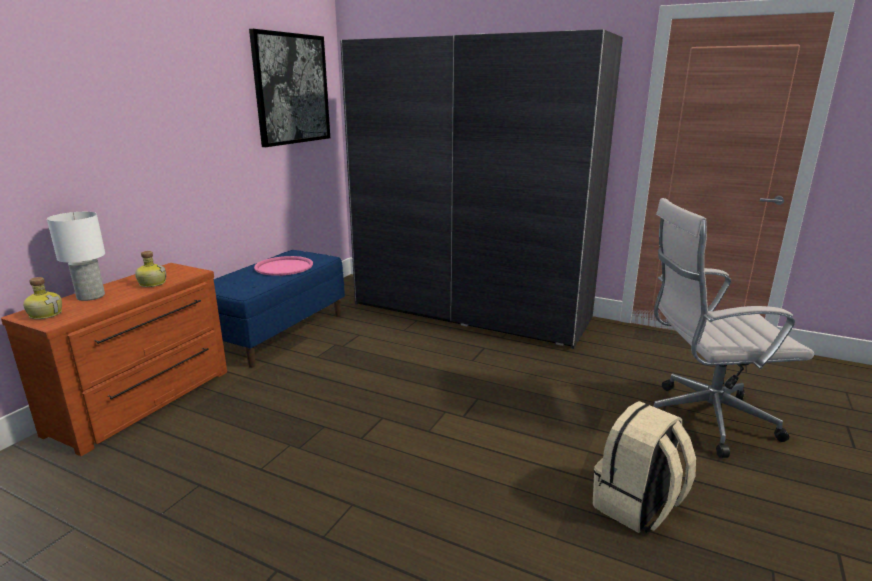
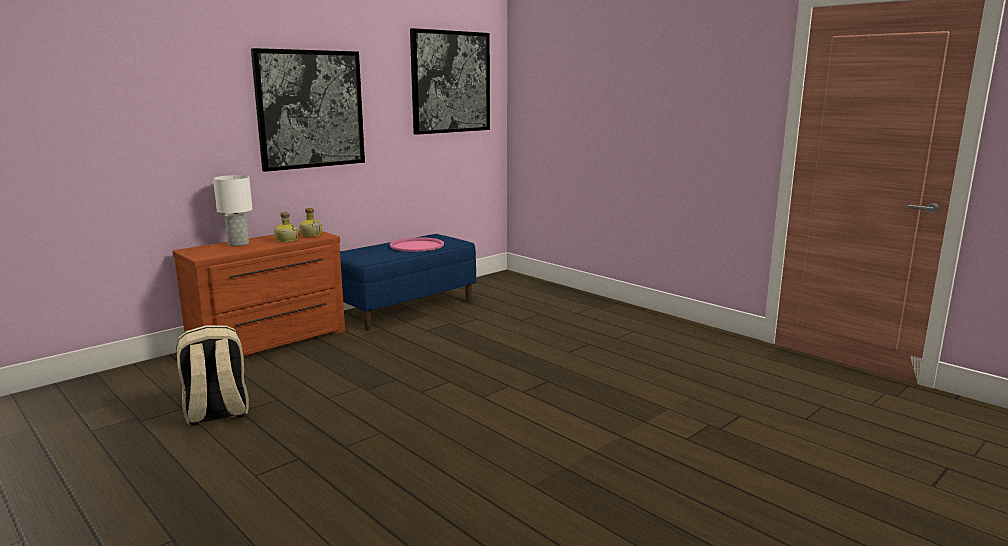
camera: 20 degrees right, 5 degrees down
(46, 314) = (201, 251): bottle -> bottle (311, 235)
(152, 124) = (310, 109): none -> picture
(470, 311) = (602, 313): grey wardrobe -> none
(637, 506) = (629, 481): beige backpack -> beige backpack (216, 413)
(702, 419) = (770, 433): white office chair -> none

